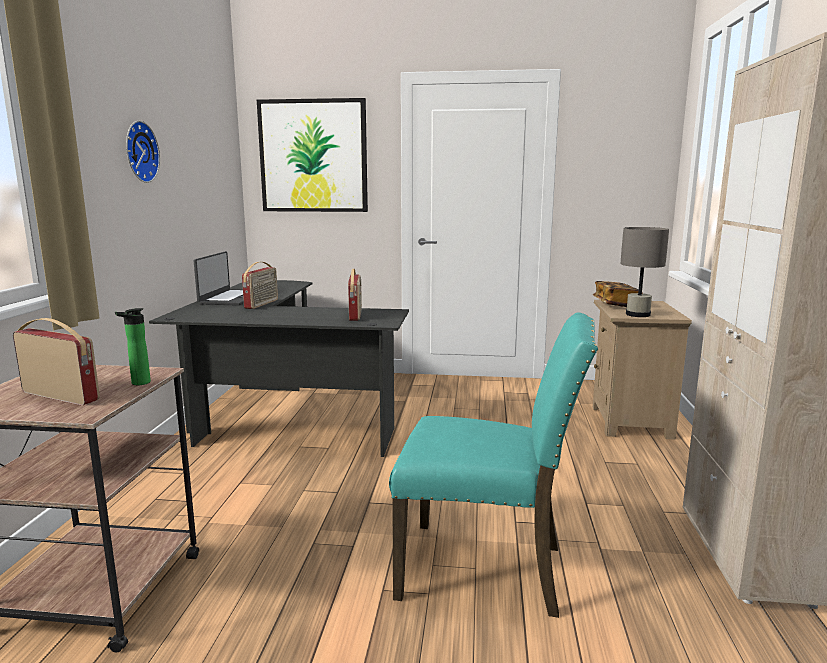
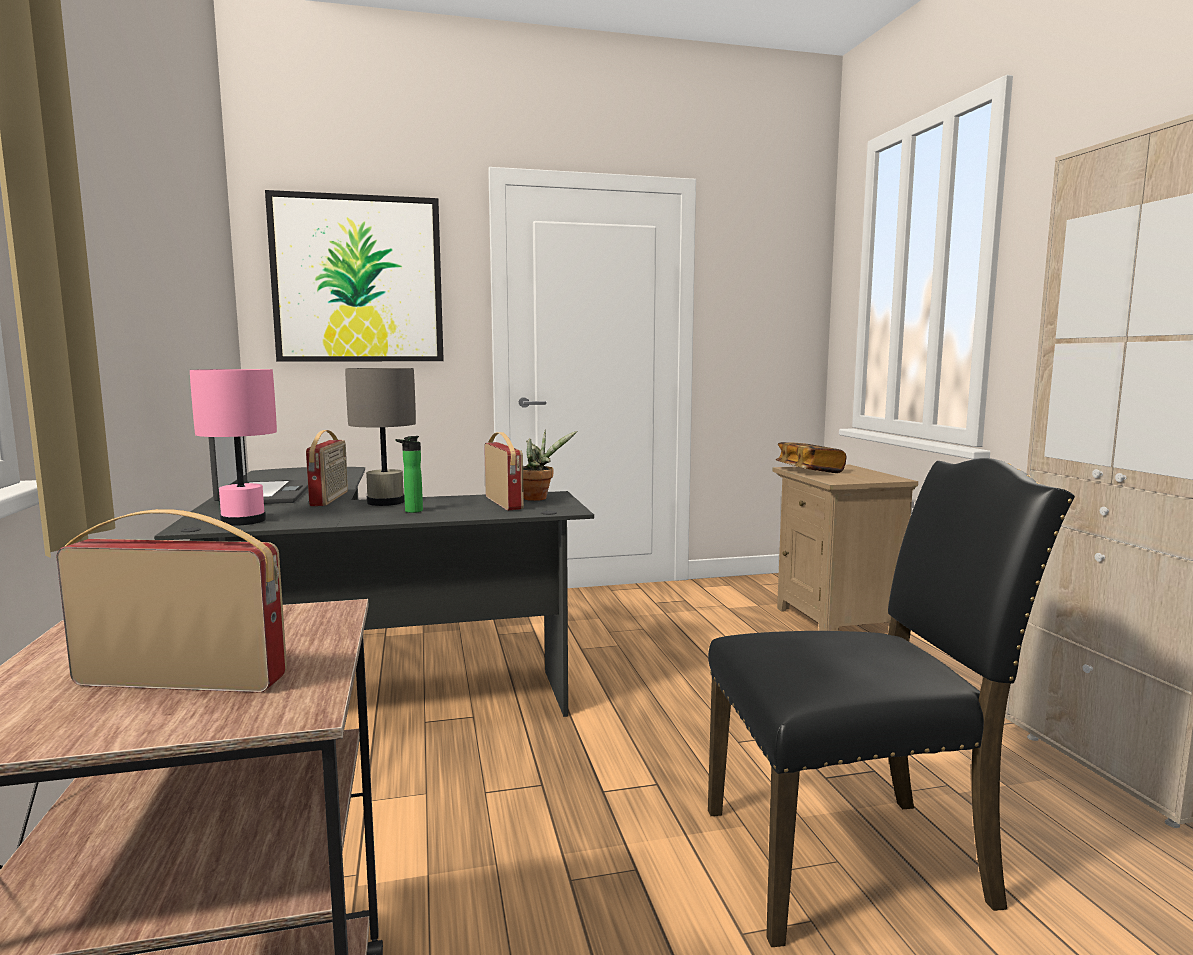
camera: 20 degrees left, 5 degrees down
(138, 152) = (130, 238): wall clock -> none
(138, 383) = (320, 634): bottle -> bottle (411, 511)
(200, 315) = (244, 521): none -> pink table lamp
(381, 313) = (538, 498): none -> potted plant
(486, 569) = (853, 859): turquoise chair -> black chair
(638, 314) = (853, 479): grey table lamp -> grey table lamp (386, 502)

